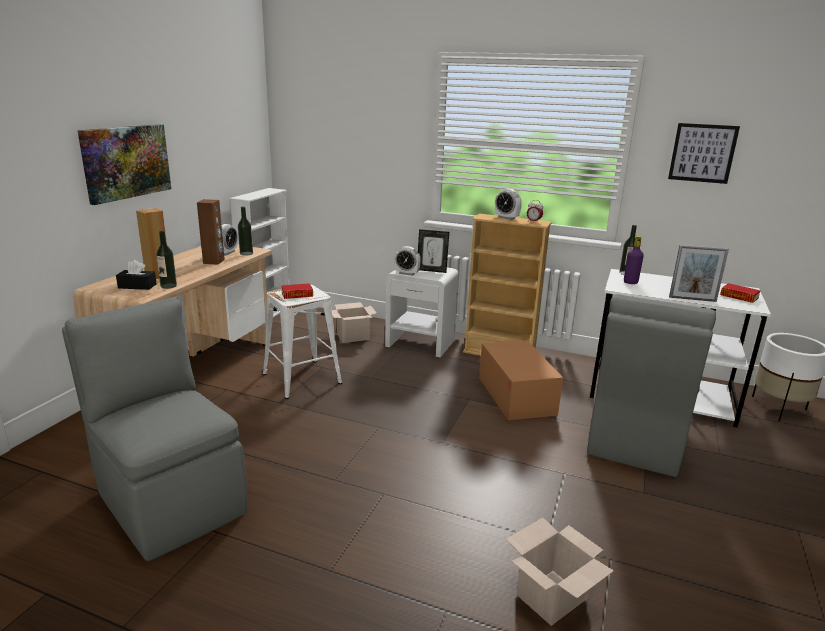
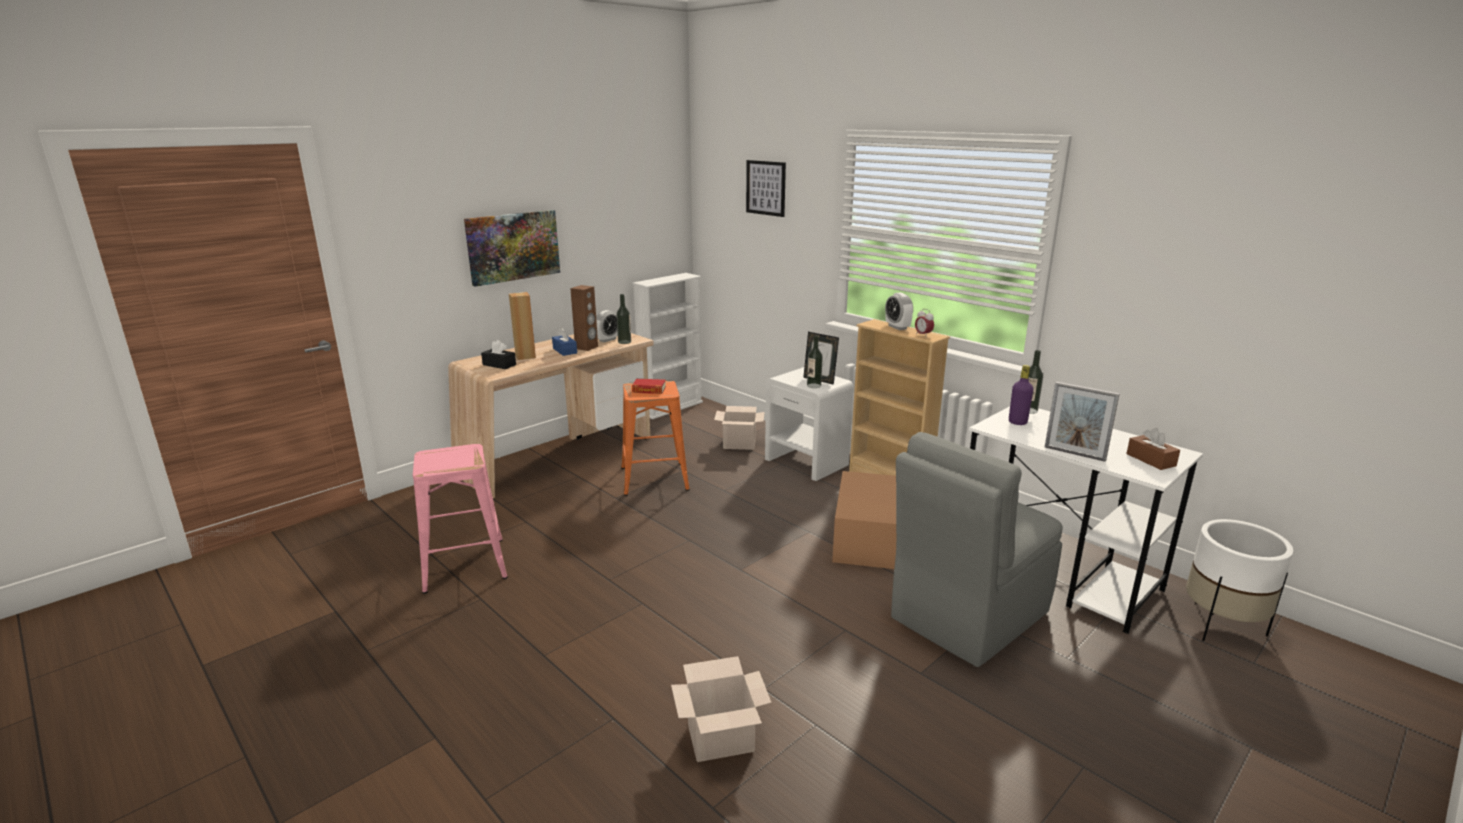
camera: 25 degrees right, 0 degrees up
(168, 286) = (524, 367): bottle -> bottle (814, 385)
(170, 500) = (464, 564): grey chair -> pink stool
(194, 266) = (565, 351): none -> blue tissue box
(302, 379) = (654, 479): white stool -> orange stool
(407, 273) = (788, 380): alarm clock -> none
(702, 153) = (1142, 263): picture -> picture (766, 188)
(739, 296) = (1151, 460): book -> brown tissue box

